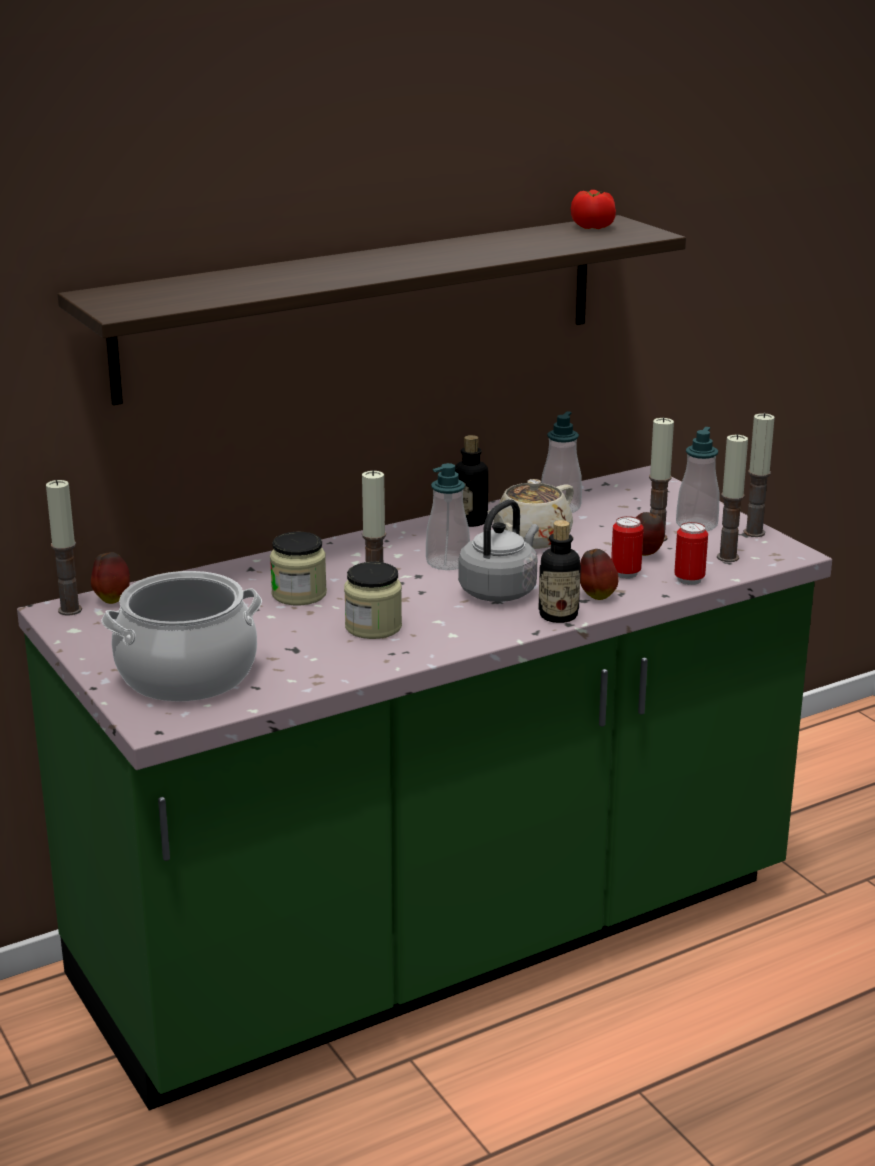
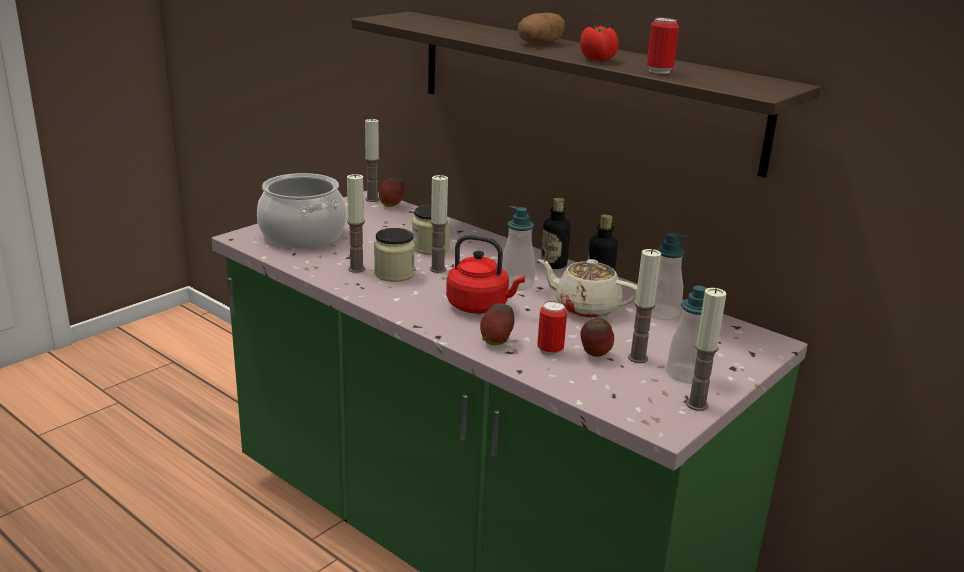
camera: 70 degrees right, 0 degrees up
(363, 265) = (540, 43): none -> potato
(500, 591) = (480, 306): grey kettle -> red kettle
(558, 615) = (450, 331): bottle -> bottle (553, 264)
(592, 227) = (752, 80): tomato -> tomato (598, 60)
(689, 580) = (559, 379): can -> can (659, 71)
(727, 557) = (624, 394): candle -> candle (356, 269)

